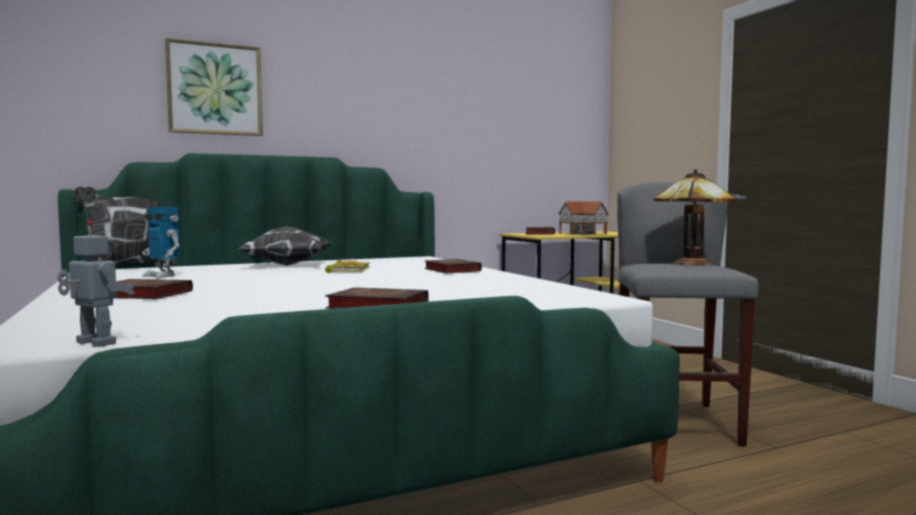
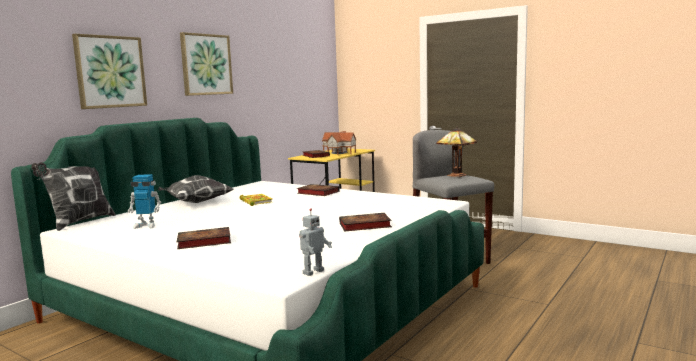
camera: 30 degrees left, 5 degrees up
(93, 343) = (312, 272): toy robot -> toy robot turned 135 degrees clockwise
(365, 90) = (206, 64): none -> picture

